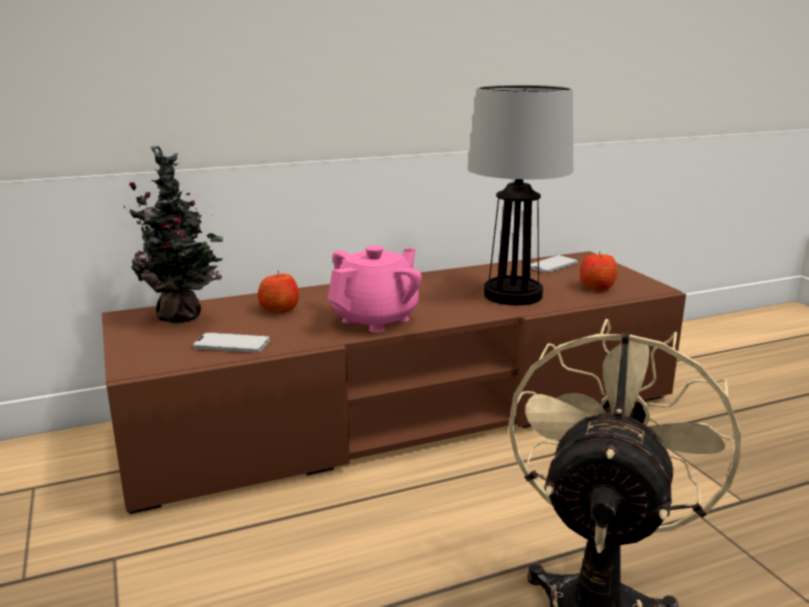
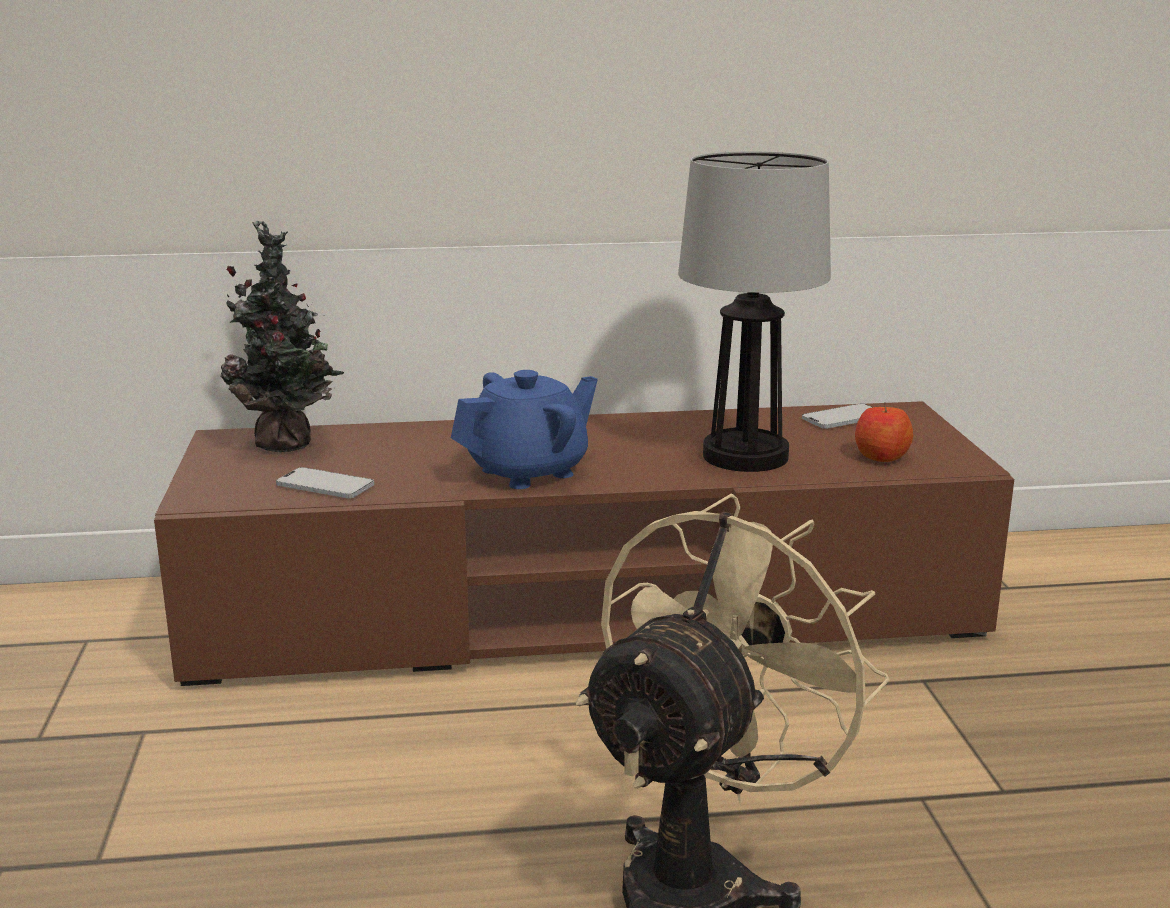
camera: 15 degrees right, 0 degrees up
(279, 309) = (413, 447): apple -> none
(376, 319) = (529, 472): pink teapot -> blue teapot

